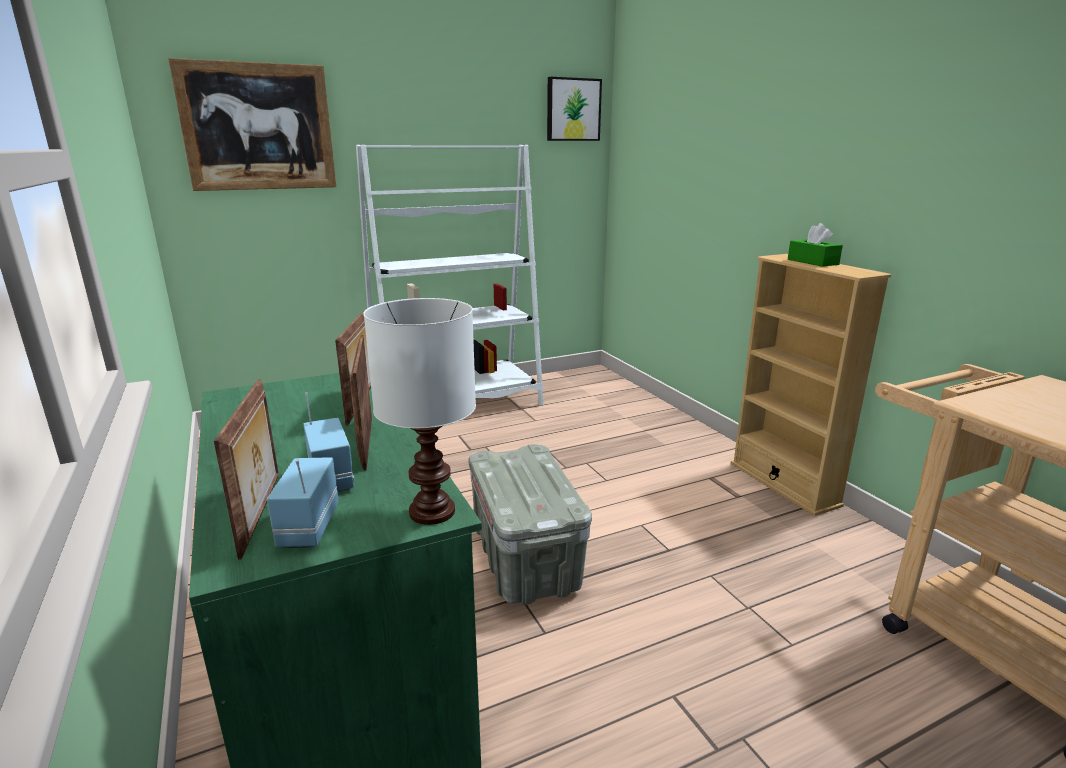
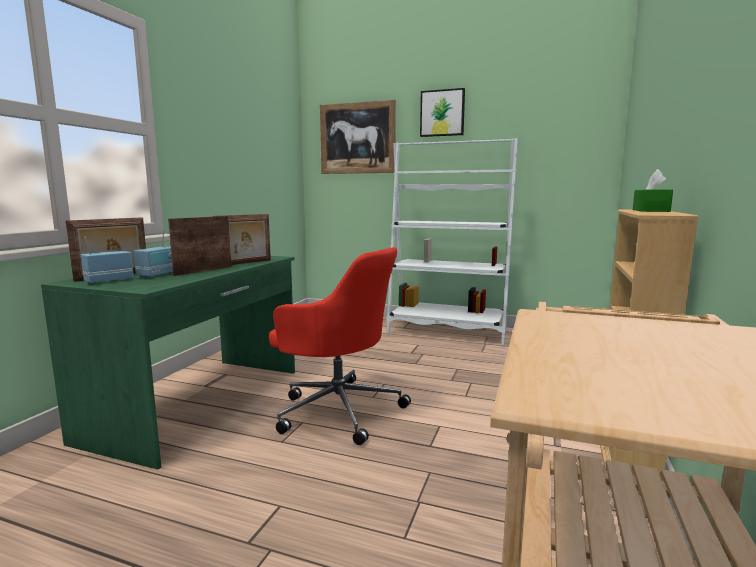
camera: 45 degrees right, 10 degrees down
(430, 512) = (144, 287): white table lamp -> none
(526, 559) = (338, 409): grey storage box -> red office chair
(573, 110) = (584, 112): picture -> picture (442, 113)

